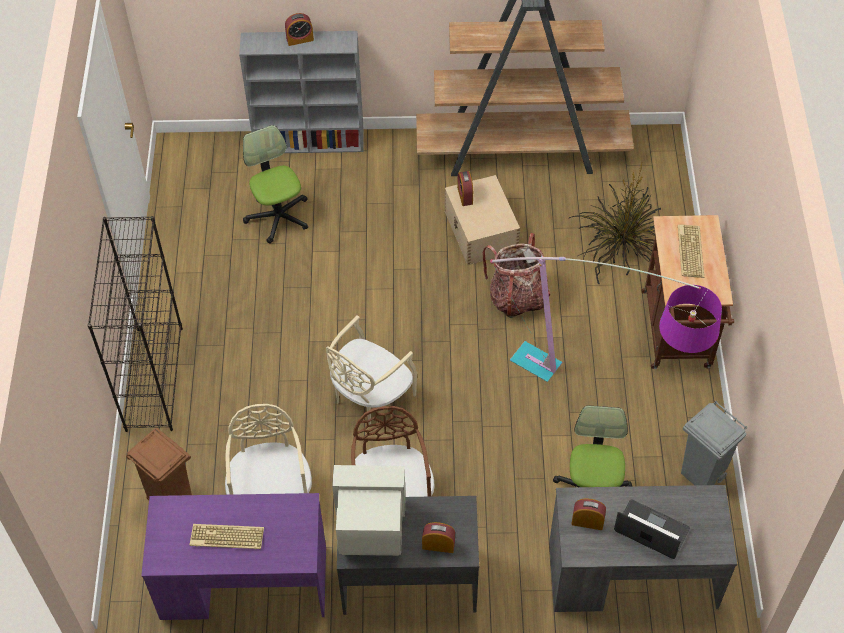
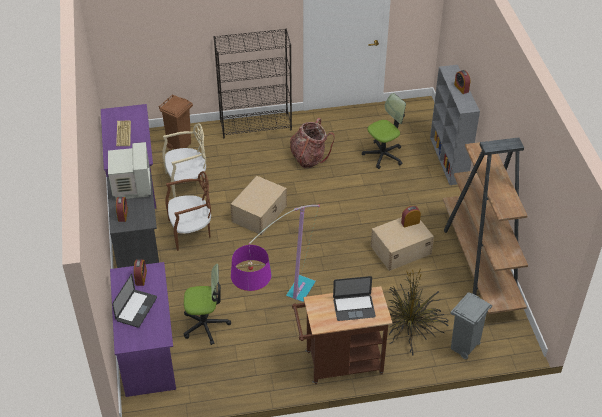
camera: 80 degrees right, 10 degrees down
(370, 396) = (260, 213): beige chair -> beige storage box
(517, 297) = (350, 274): backpack -> backpack (309, 157)
(632, 575) = (147, 350): grey desk -> purple desk
(689, 251) = (354, 307): keyboard -> laptop
(702, 475) = (225, 384): grey trash can -> grey trash can (464, 348)

